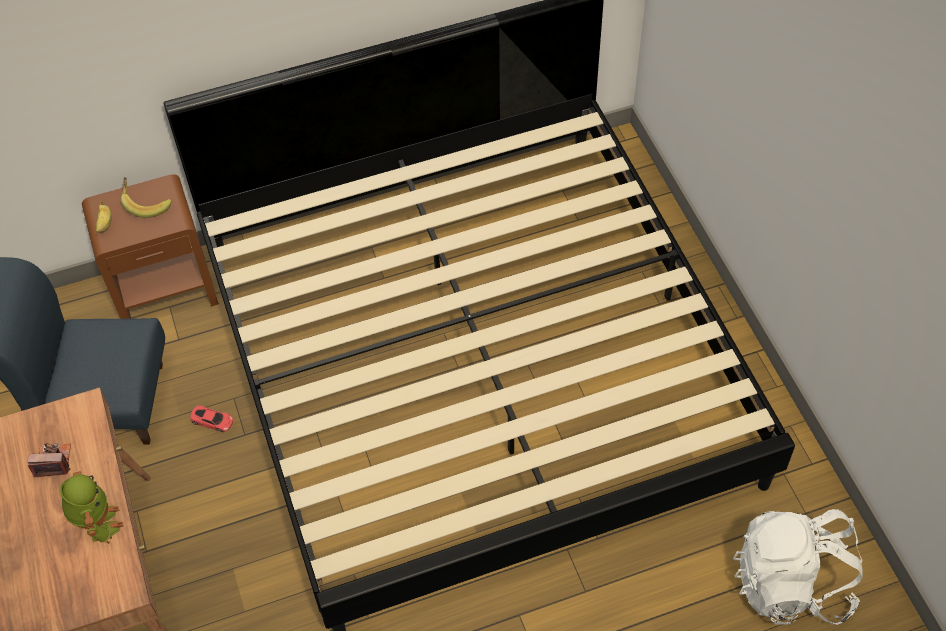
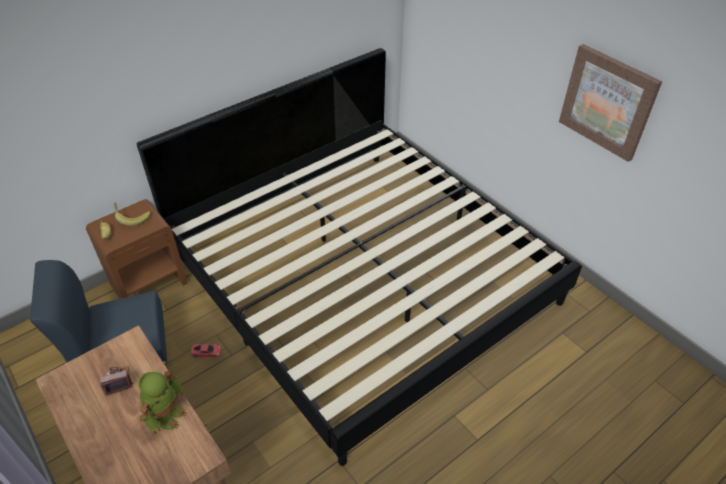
camera: 20 degrees left, 10 degrees down
(98, 523) = (166, 414): toy robot -> toy robot turned 60 degrees clockwise
(791, 584) = (602, 351): white backpack -> none
(867, 216) = (608, 102): none -> picture

